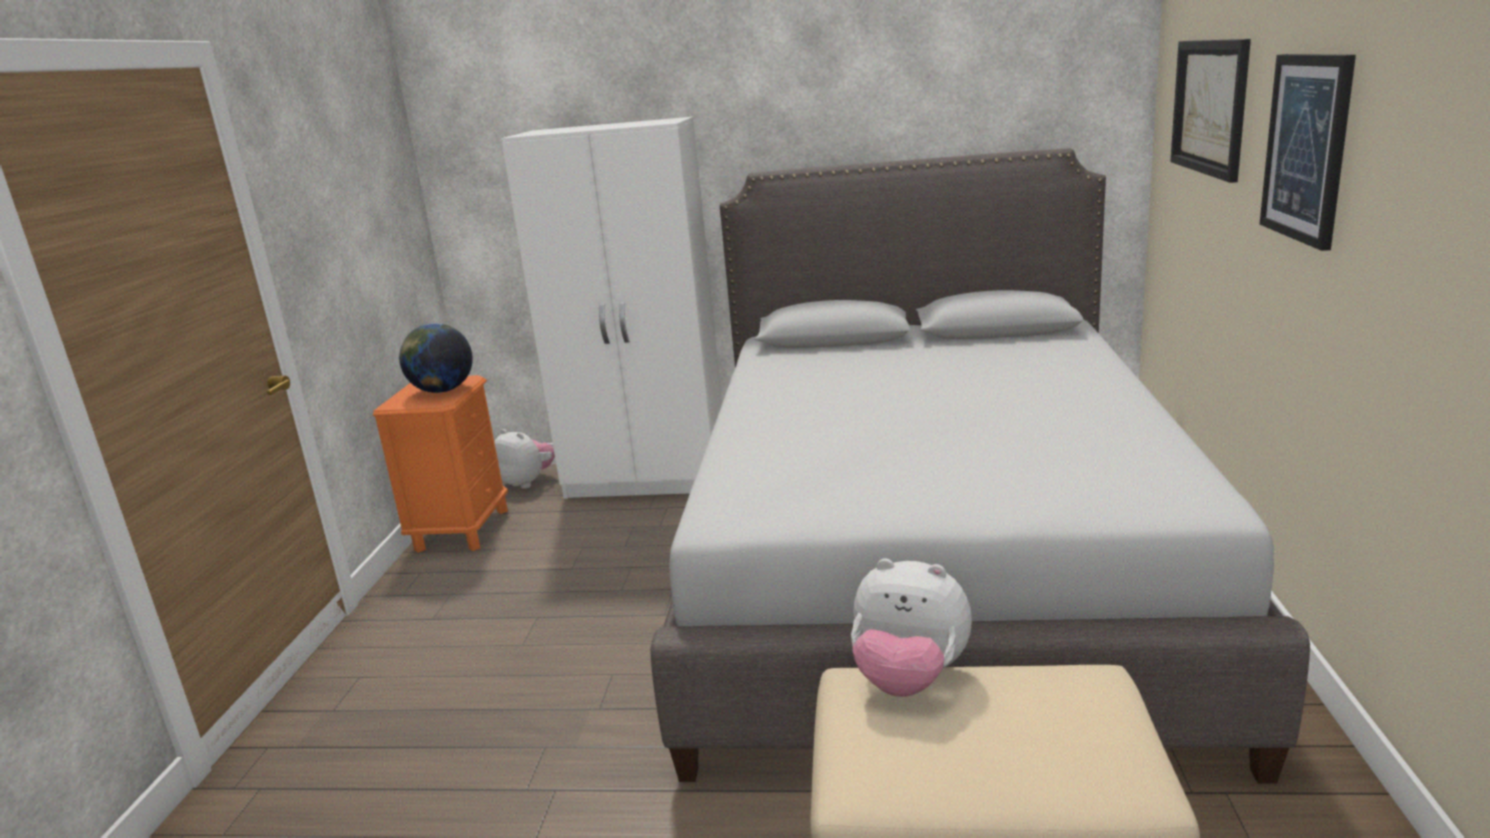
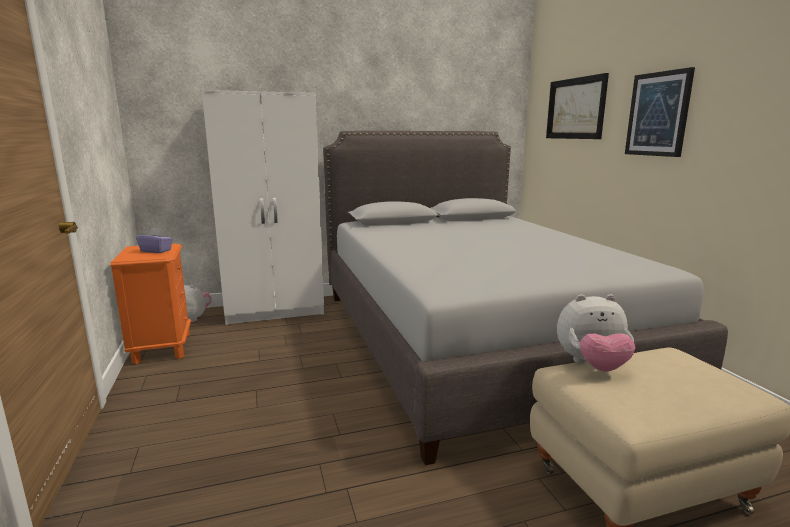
camera: 25 degrees left, 5 degrees down
(442, 390) = (156, 251): globe -> purple tissue box

